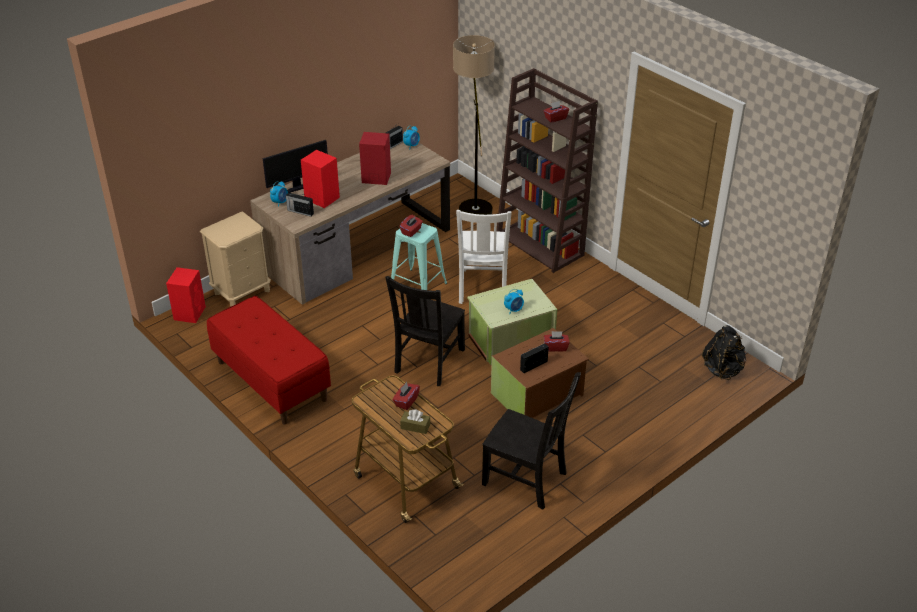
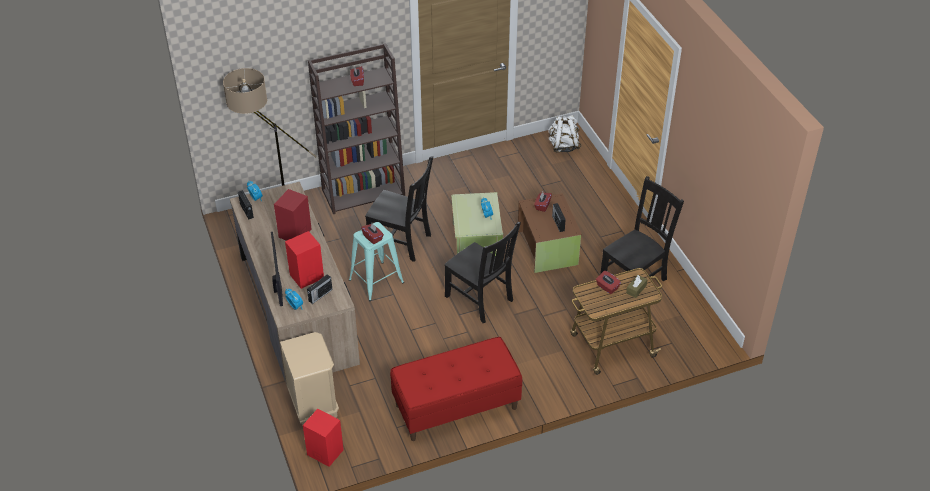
camera: 70 degrees left, 5 degrees up
(482, 288) = (401, 242): white chair -> black chair
(723, 369) = (563, 146): black backpack -> white backpack

